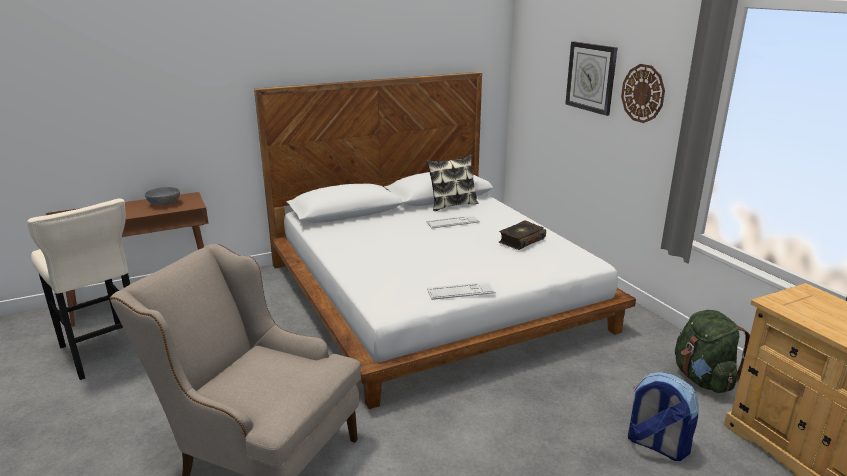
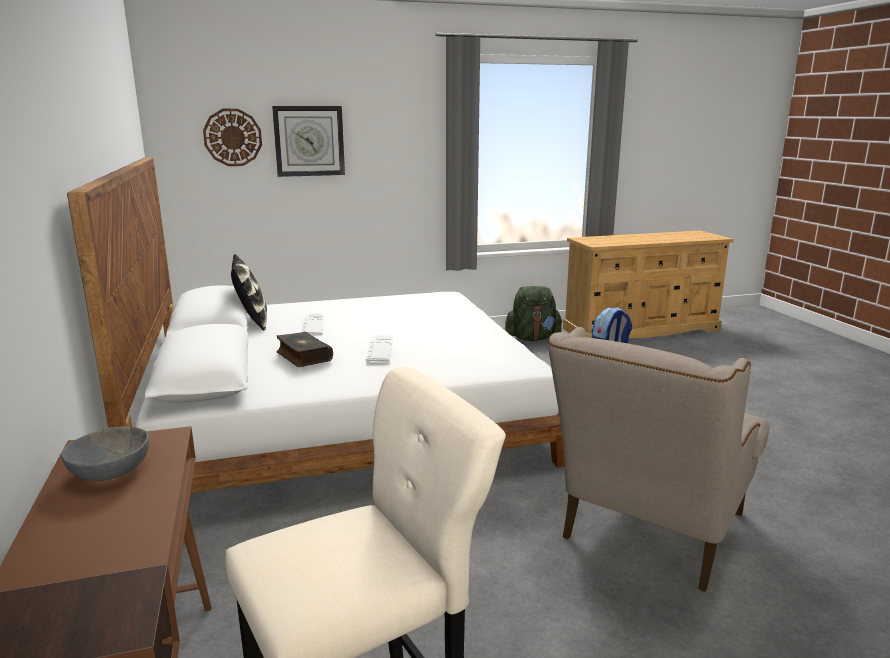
camera: 80 degrees left, 5 degrees down
(461, 291) = (495, 335): keyboard -> keyboard (379, 349)
(521, 241) = (389, 306): book -> book (303, 356)
(643, 93) = (383, 145): wall clock -> wall clock (233, 137)

